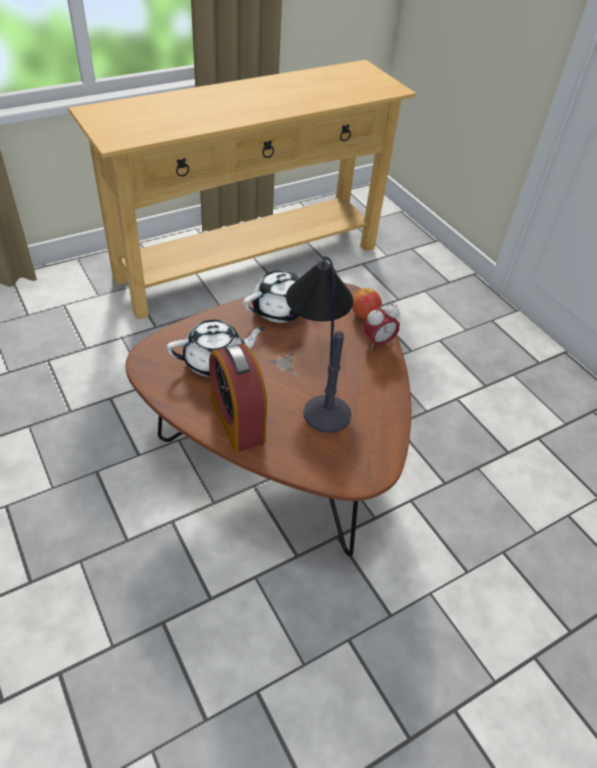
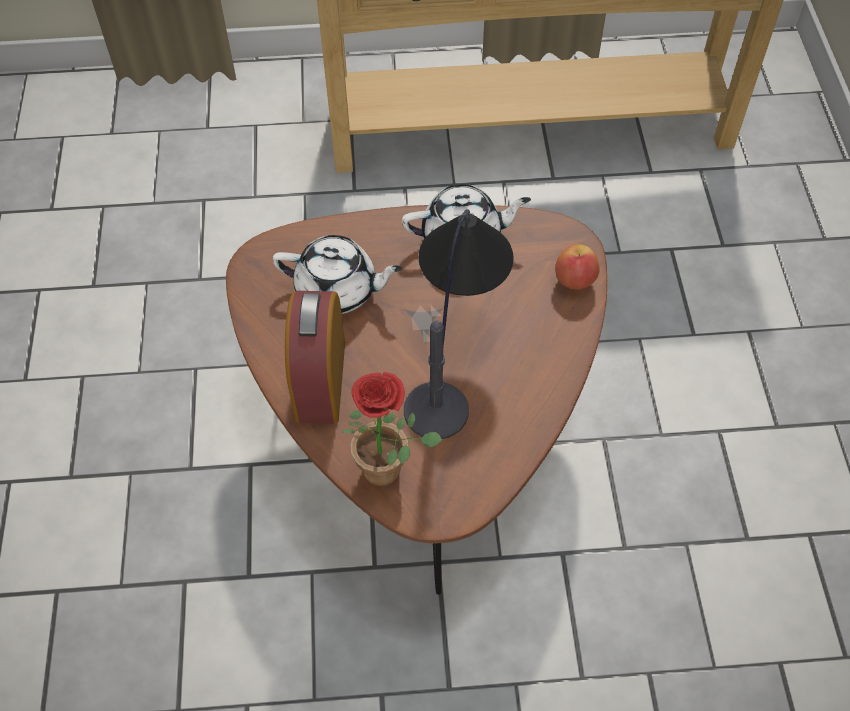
camera: 30 degrees right, 10 degrees up
(319, 460) = (390, 469): none -> potted plant
(378, 343) = (567, 330): alarm clock -> none

